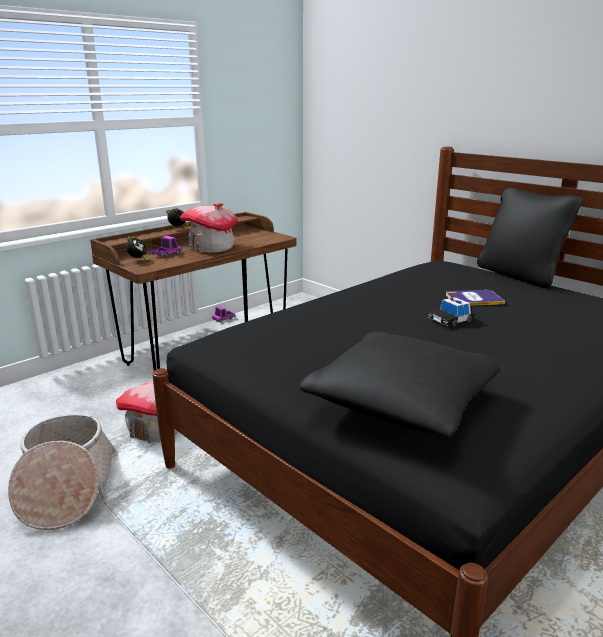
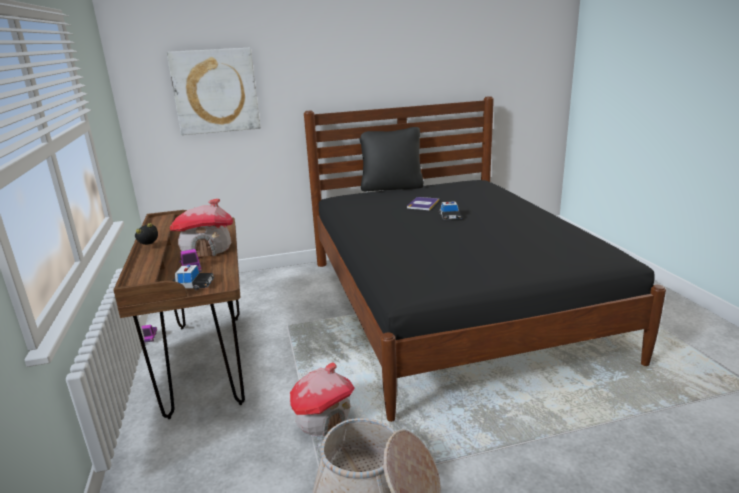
camera: 60 degrees left, 0 degrees up
(138, 261) = (192, 285): alarm clock -> toy car
(372, 111) = (215, 91): none -> picture
(401, 402) = (548, 251): black pillow -> none

